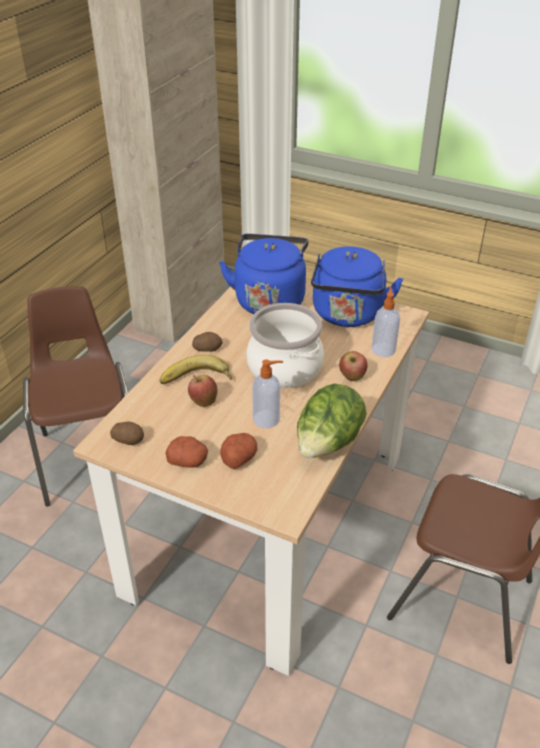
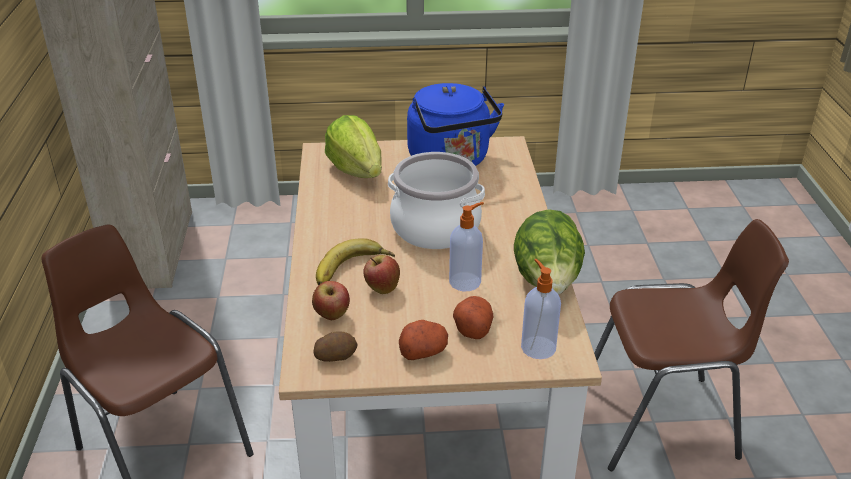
camera: 30 degrees left, 5 degrees down
(207, 348) = (335, 237): potato -> none
(269, 299) = (357, 170): blue kettle -> lettuce
(352, 377) = (511, 215): apple -> apple (332, 316)
(383, 349) = (515, 181): soap dispenser -> soap dispenser (537, 347)

